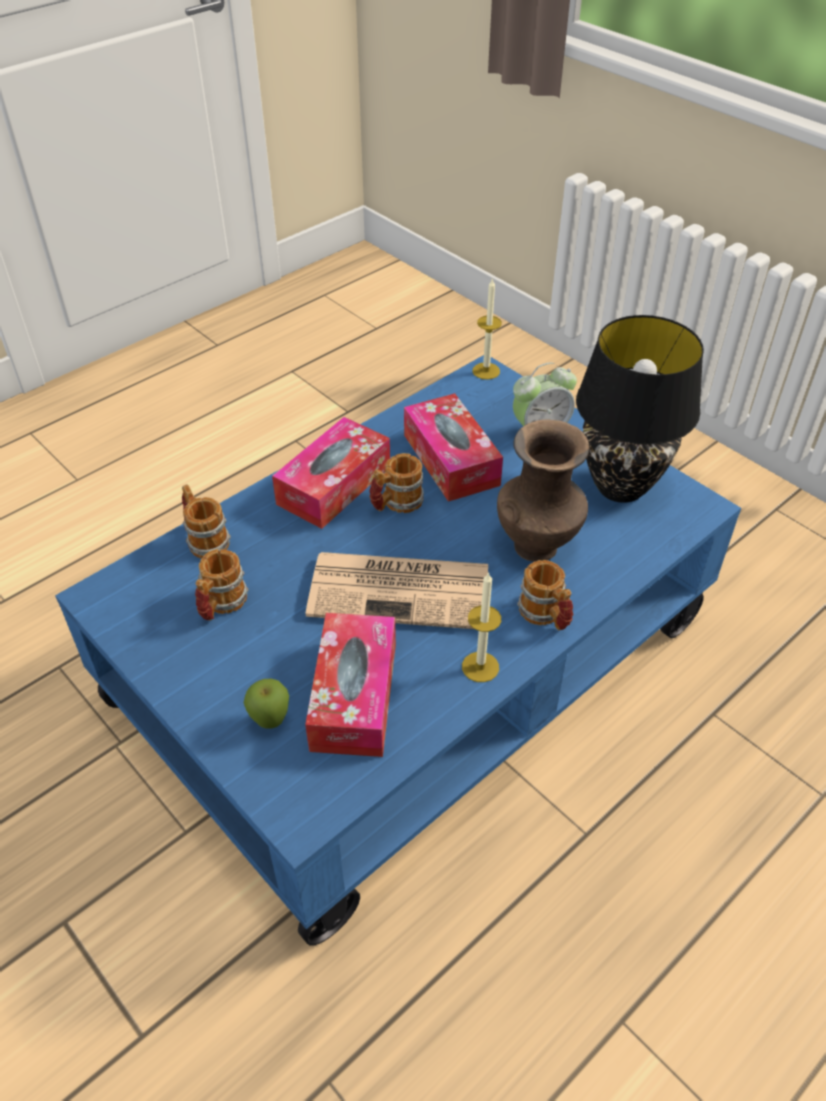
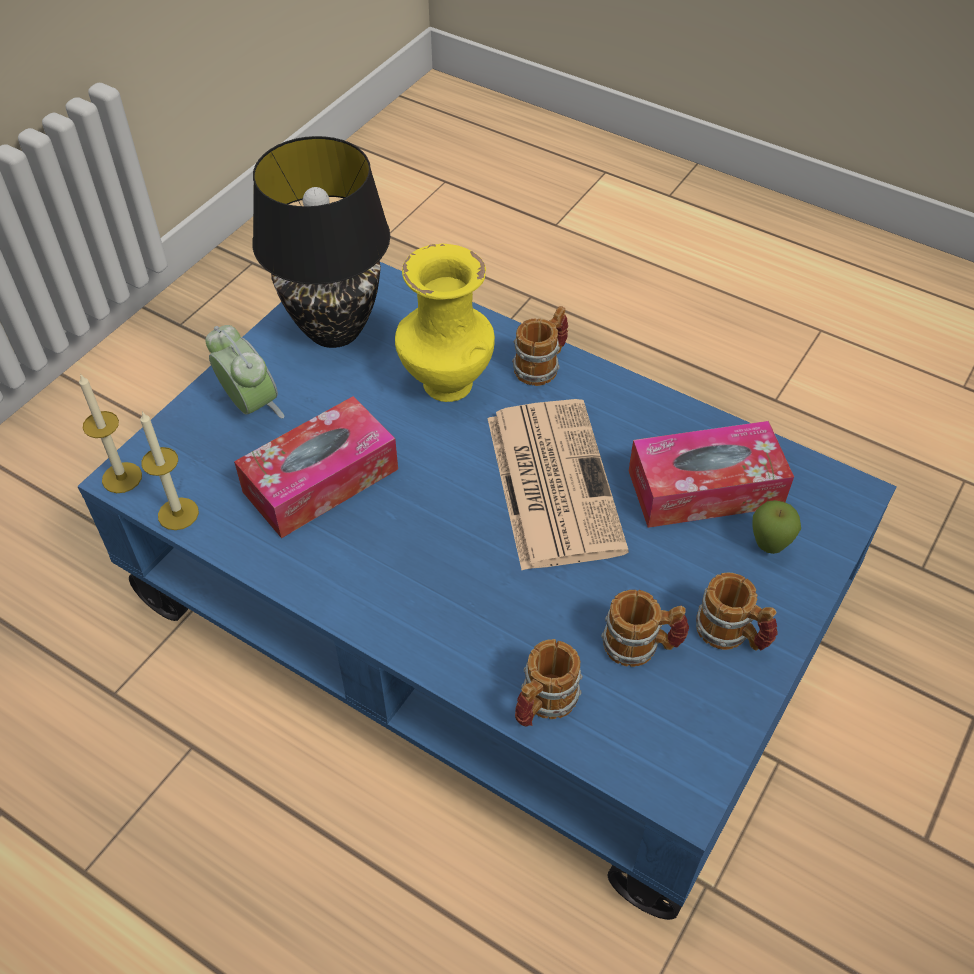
camera: 105 degrees left, 5 degrees up
(334, 485) = (399, 589): tissue box -> none
(396, 503) = (416, 517): mug -> mug (732, 634)
(480, 667) = (626, 402): candle -> candle (178, 514)
(537, 545) = (445, 383): brown vase -> yellow vase

